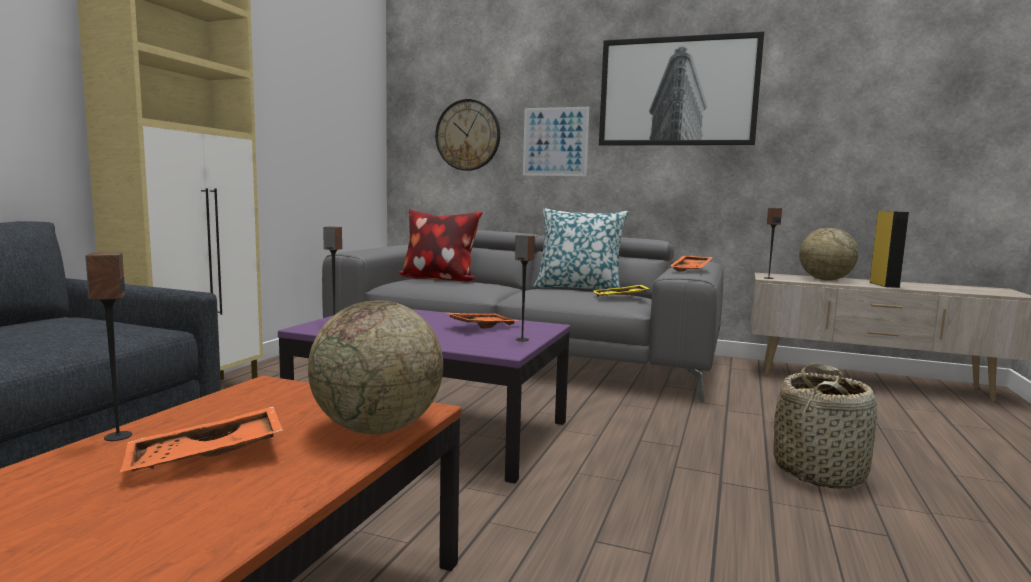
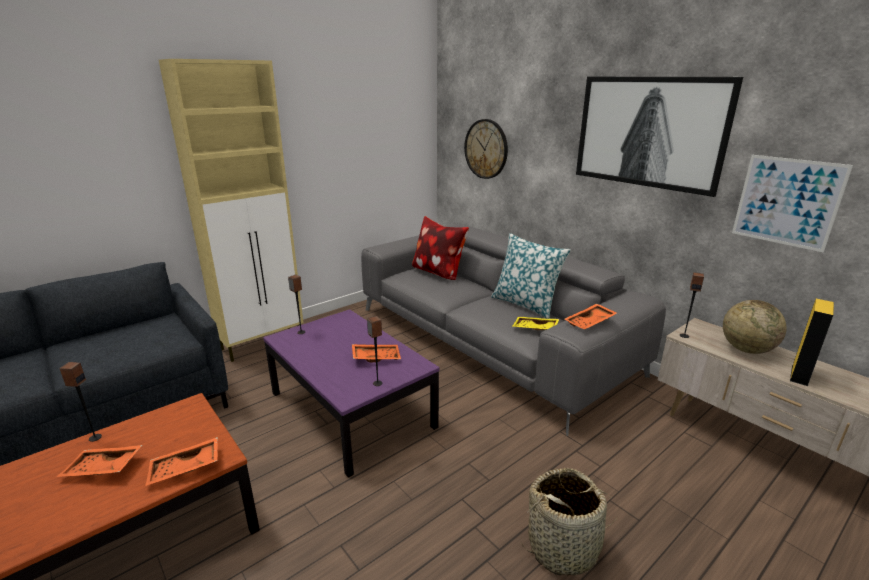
camera: 30 degrees right, 15 degrees up
(377, 428) = (185, 469): globe -> orange tray
(555, 141) = (546, 164): picture -> picture (787, 202)

